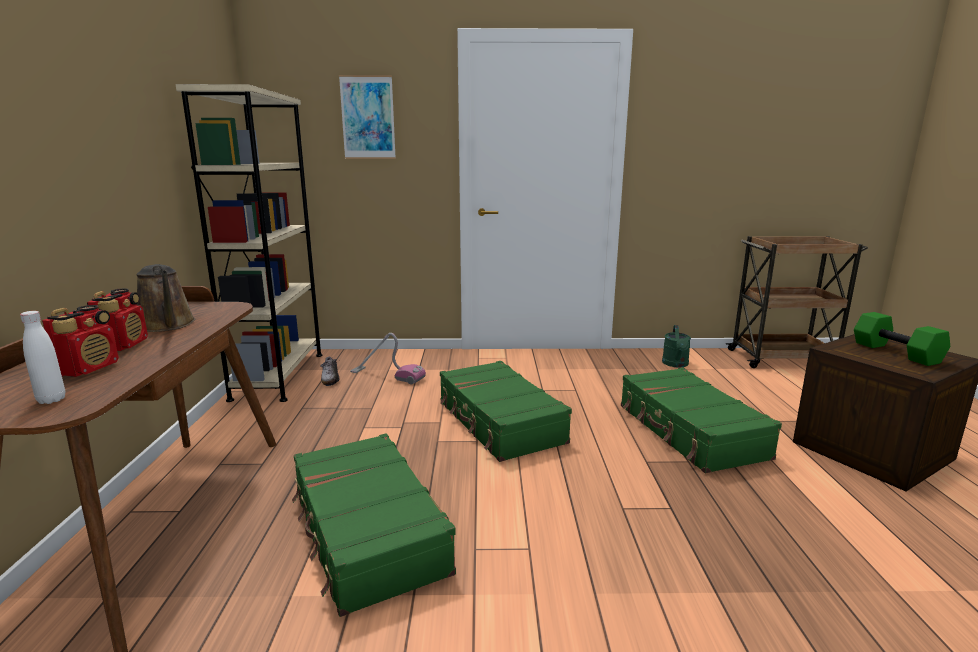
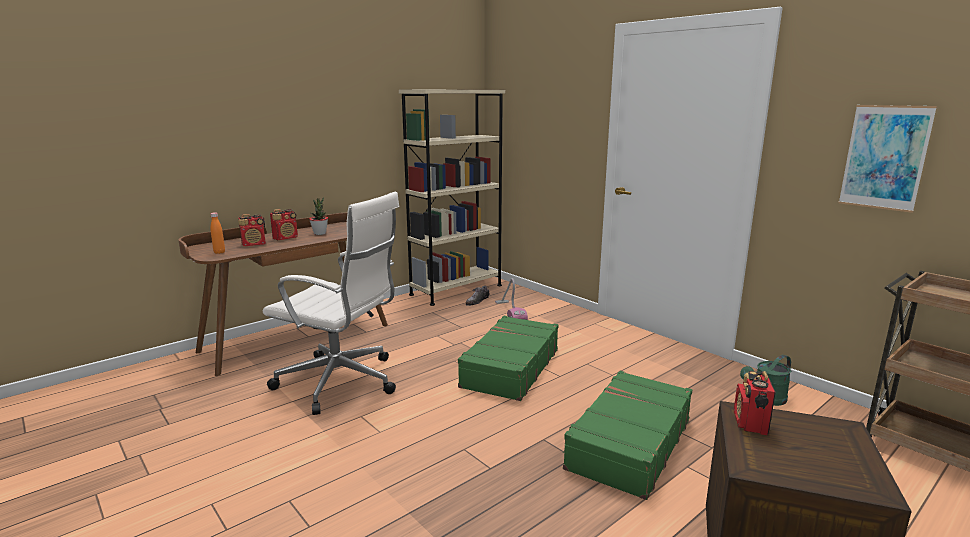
camera: 50 degrees right, 0 degrees up
(51, 400) = (219, 252): white bottle -> orange bottle
(167, 325) = (320, 233): brown watering can -> potted plant
(367, 532) = (341, 382): green suitcase -> white office chair
(368, 118) = (550, 102): picture -> picture (884, 157)
(853, 352) = (750, 423): none -> radio
(897, 353) = (808, 449): green dumbbell -> none

